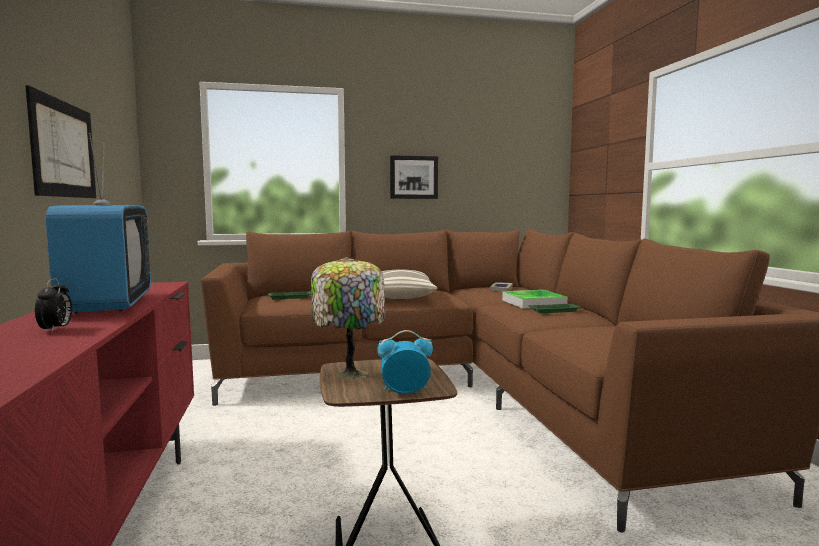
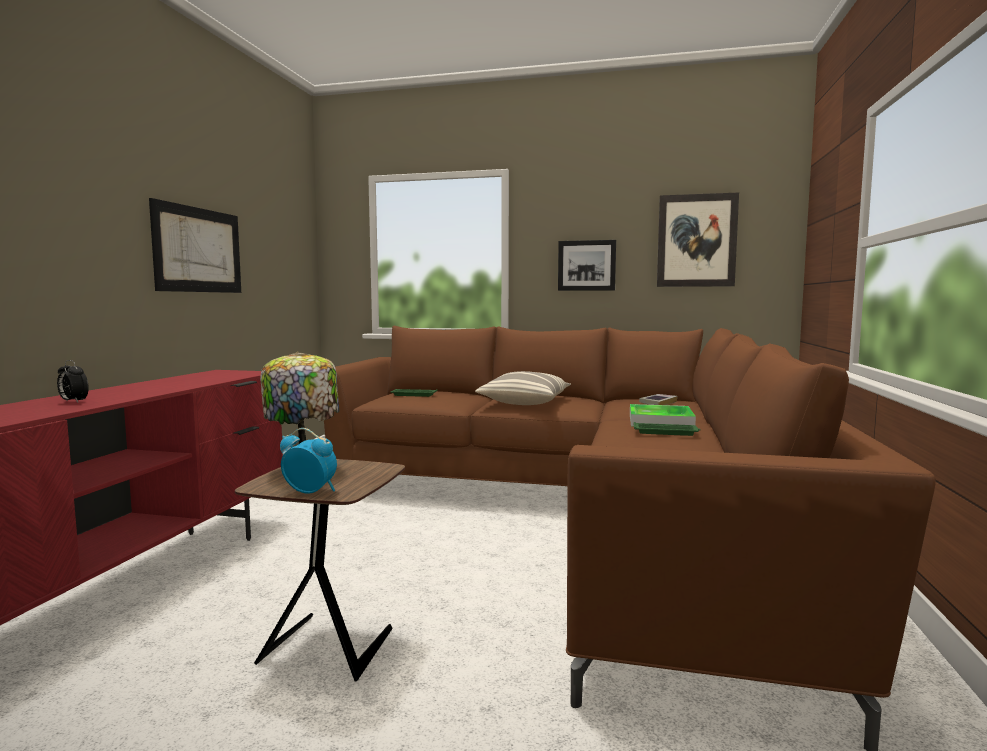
camera: 25 degrees right, 0 degrees up
(56, 330) = (73, 402): alarm clock -> alarm clock turned 105 degrees clockwise
(108, 304) = (162, 386): television -> none
(497, 160) = (696, 241): none -> picture

